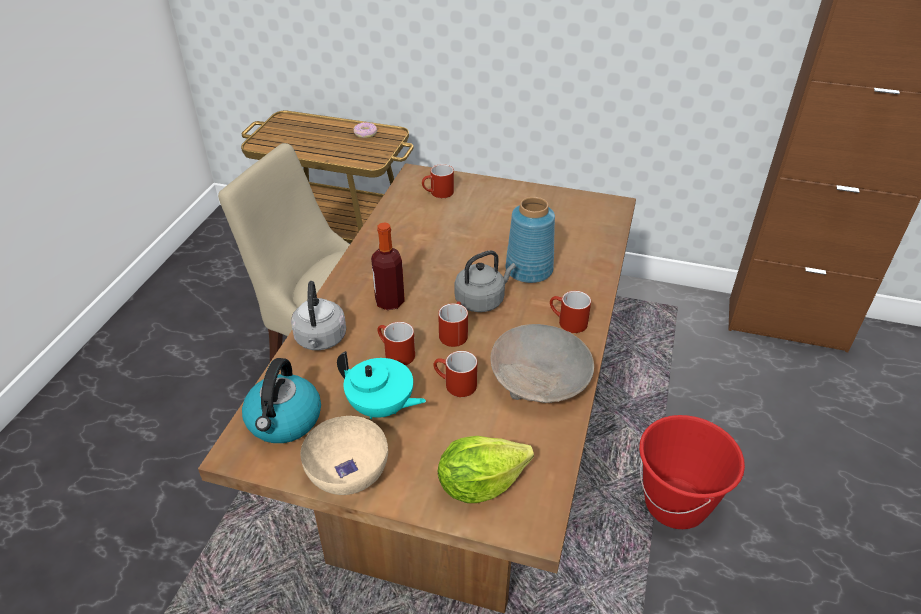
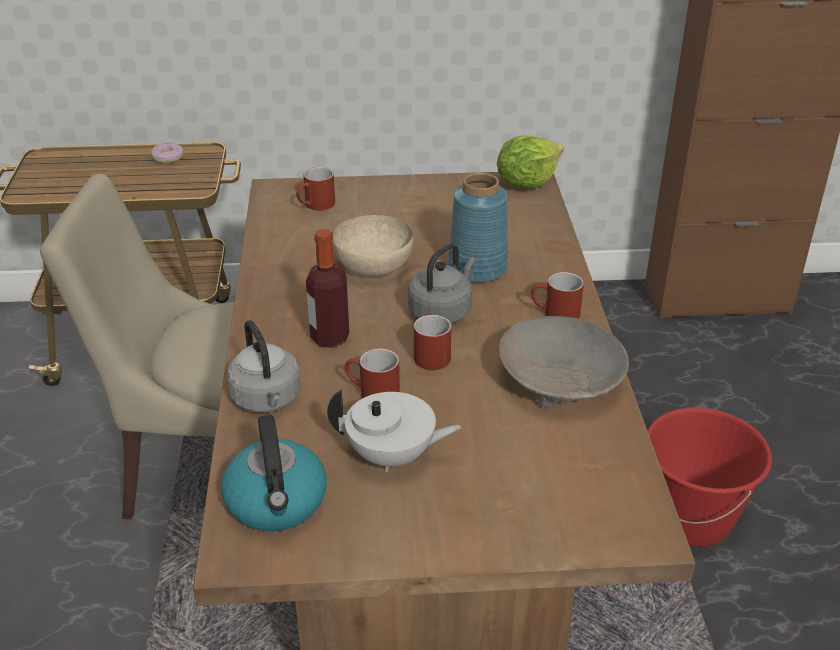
camera: 20 degrees left, 5 degrees down
(347, 473) = (394, 539): beige bowl -> beige bowl (373, 266)
(381, 407) = (392, 456): turquoise teapot -> white teapot
(454, 385) = (466, 410): red mug -> none
(480, 484) = (560, 507): lettuce -> lettuce (526, 182)

